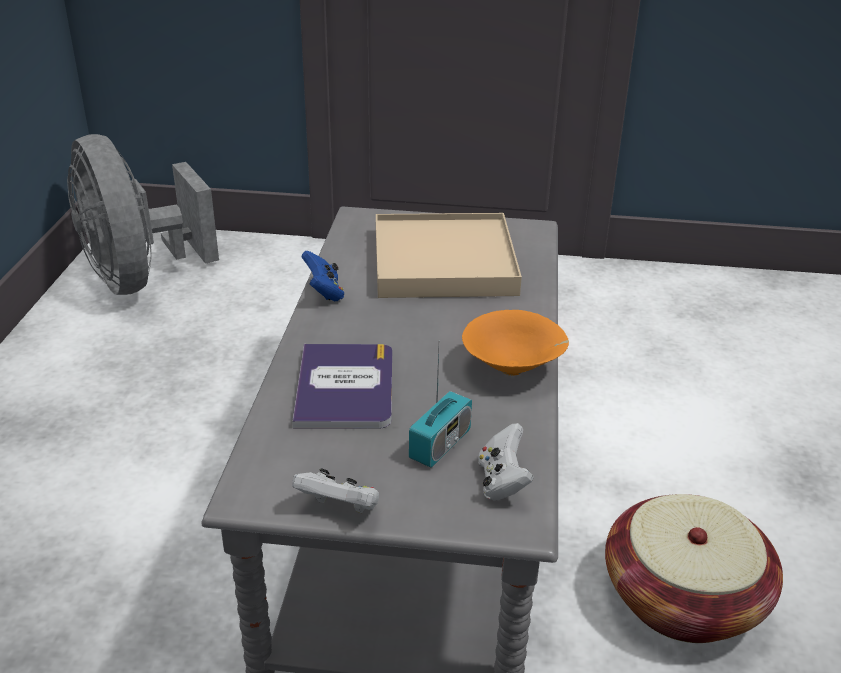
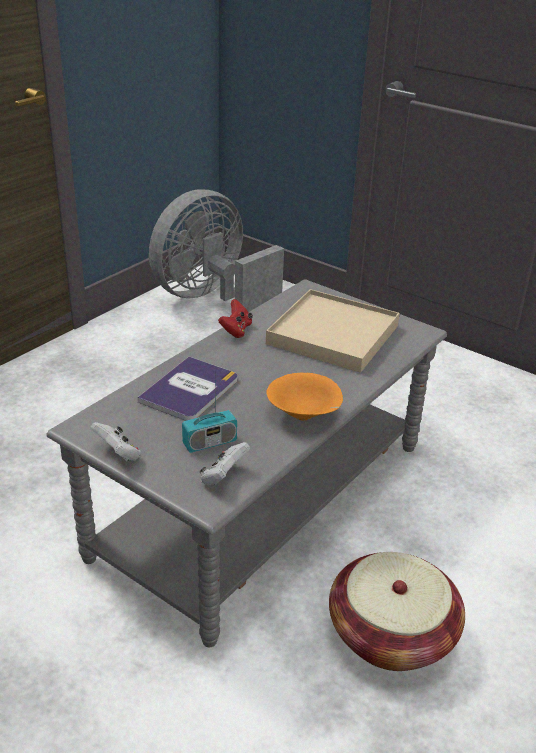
camera: 30 degrees right, 0 degrees up
(140, 278) = (210, 298): grey fan -> grey fan turned 45 degrees clockwise
(324, 292) = (236, 330): blue game controller -> red game controller

